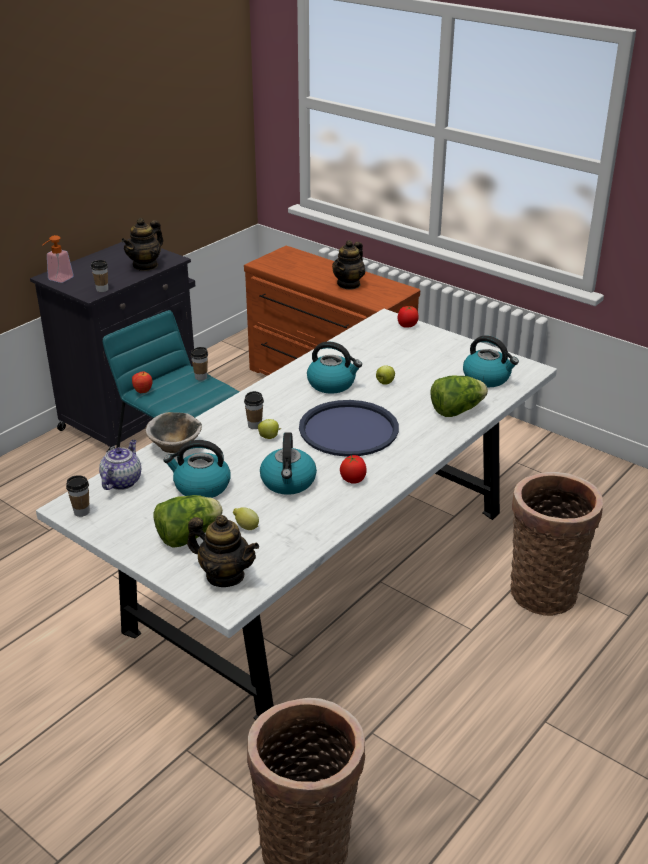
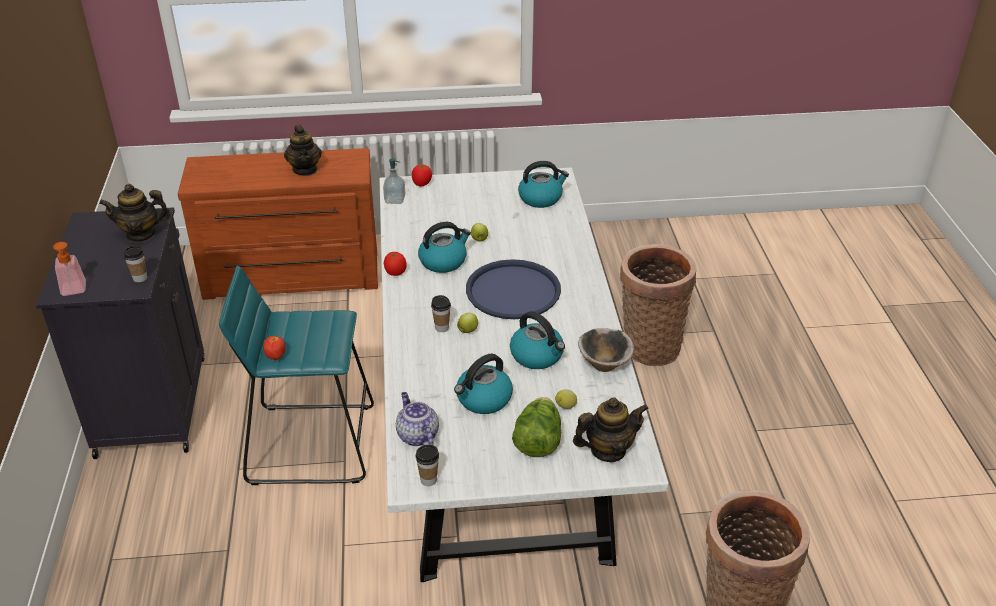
camera: 45 degrees left, 5 degrees up
(145, 265) = (141, 234): teapot -> teapot turned 90 degrees clockwise
(175, 446) = (410, 382): bowl -> bowl (604, 363)
(201, 377) = (305, 316): cup -> none
(353, 479) = (575, 326): tomato -> tomato (395, 272)
(368, 327) = (395, 199): none -> soap dispenser
(456, 411) = (559, 234): lettuce -> none

